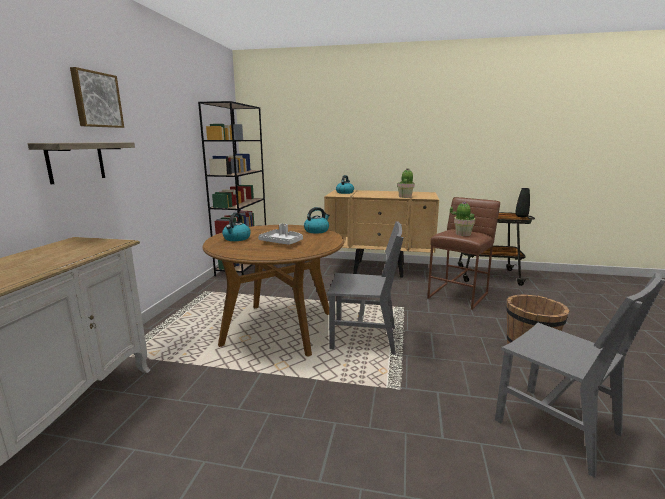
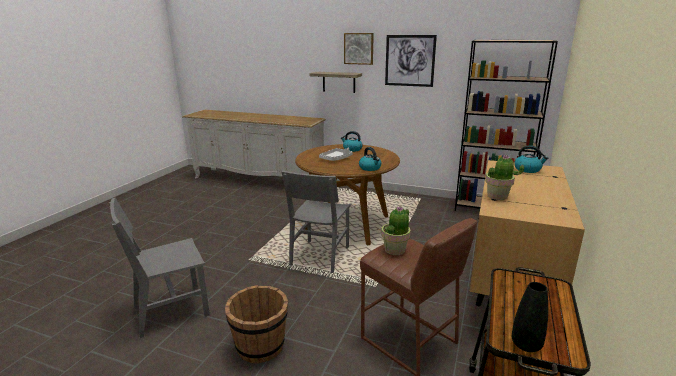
camera: 100 degrees right, 5 degrees up
(156, 123) = (410, 60): none -> picture

